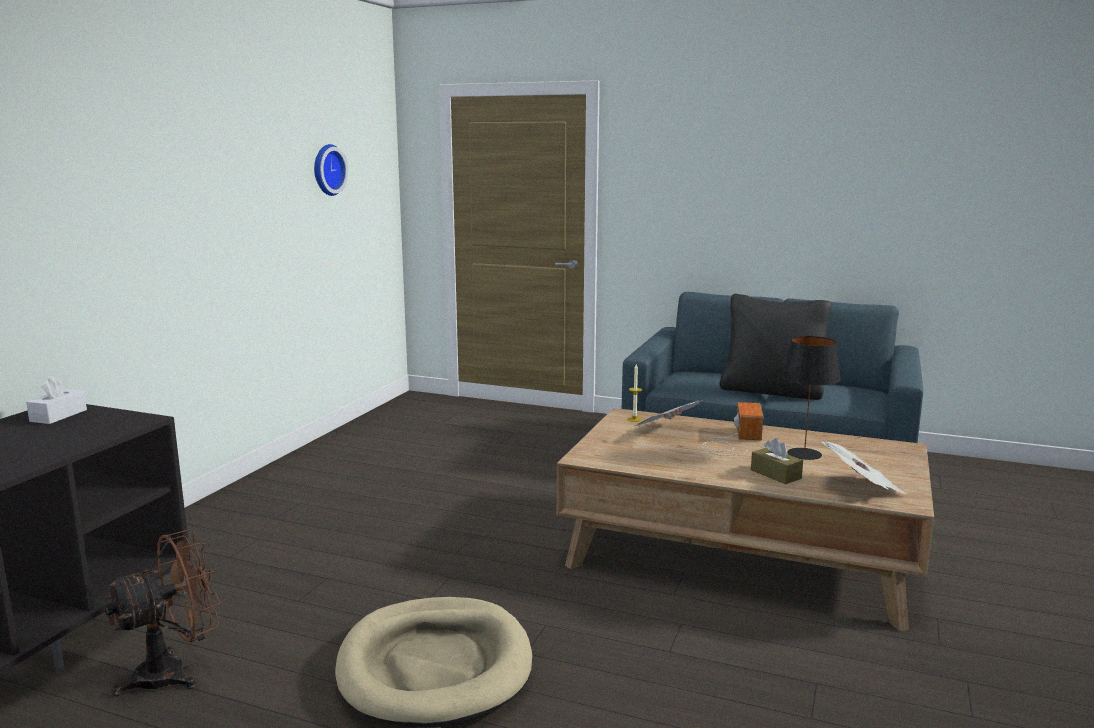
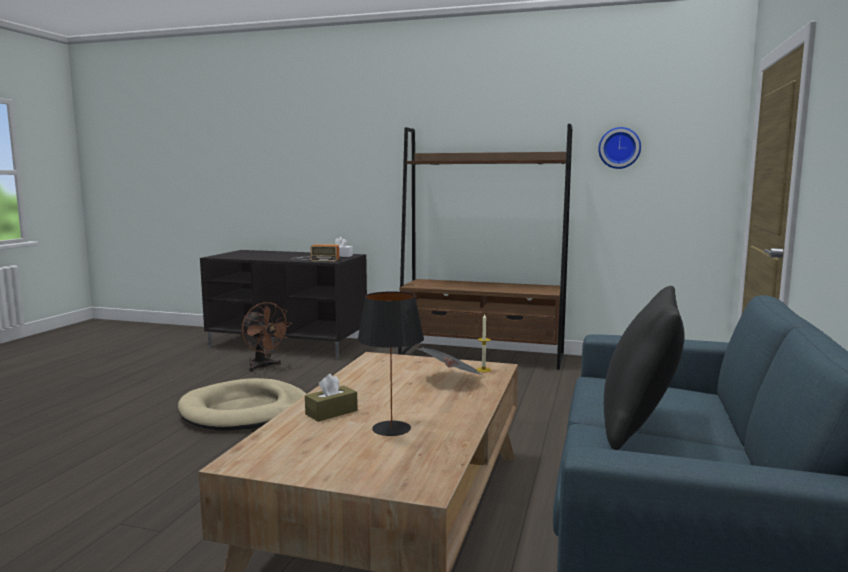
camera: 85 degrees right, 5 degrees down
(275, 484) = (481, 355): none -> brown bookcase
(732, 441) = (428, 401): radio -> radio (313, 259)
(861, 488) = (286, 445): newspaper -> none

